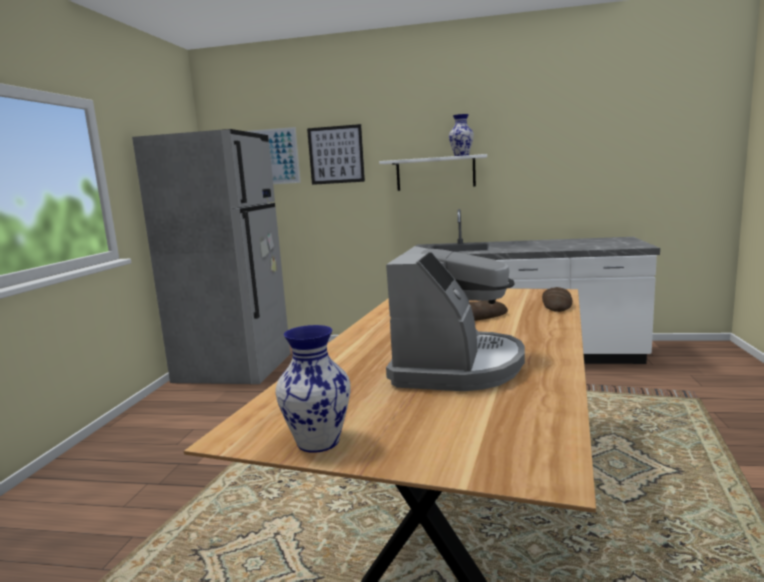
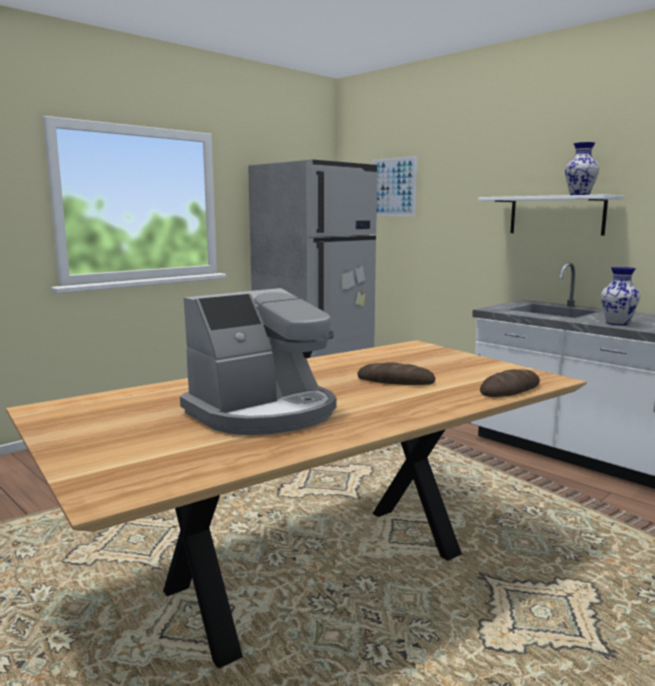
camera: 35 degrees right, 0 degrees up
(317, 441) = (62, 427): vase -> vase (616, 323)
(336, 155) = (452, 187): picture -> none

